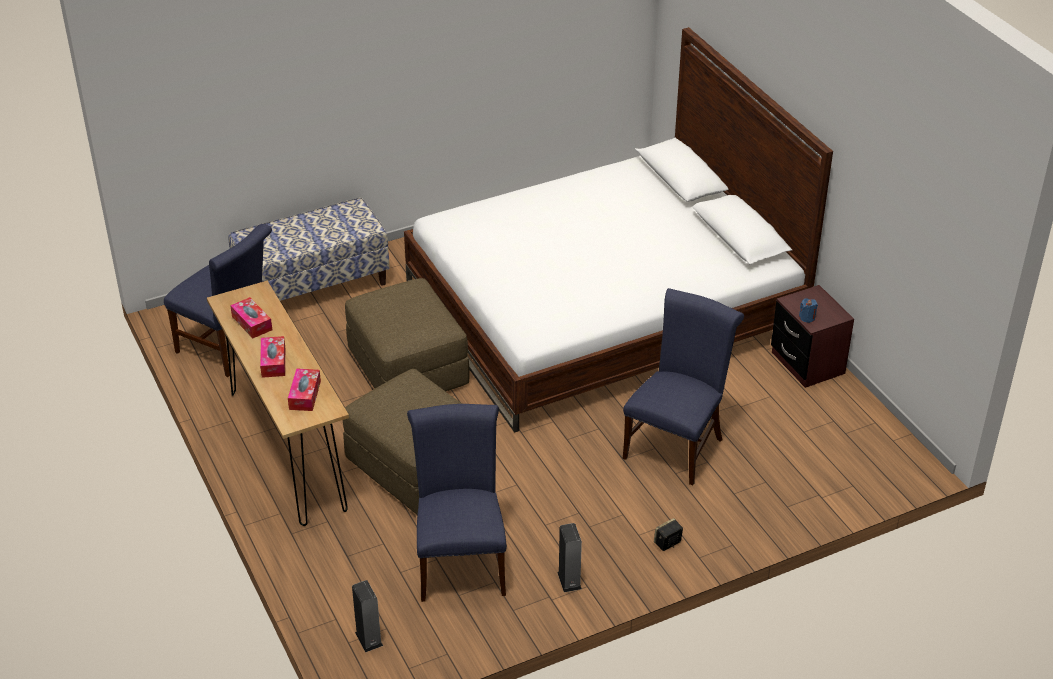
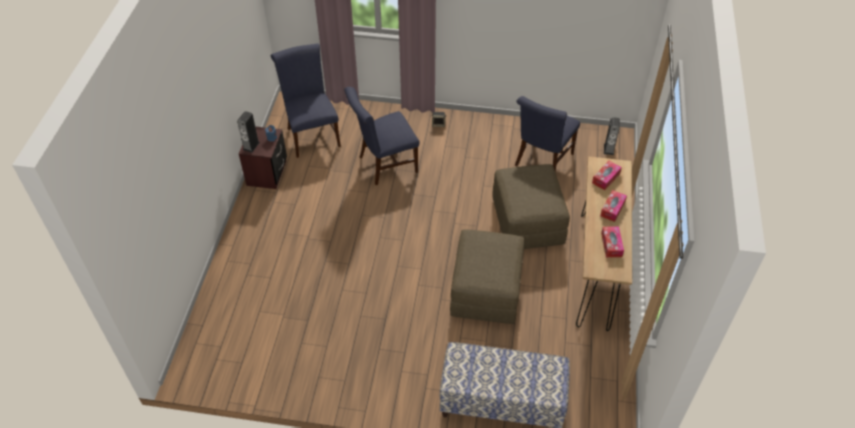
camera: 145 degrees left, 10 degrees up
(230, 348) = (592, 373): blue chair -> blue chair (312, 135)
(569, 580) = (498, 130): speaker -> speaker (251, 146)
(603, 308) = (331, 270): bed -> none

